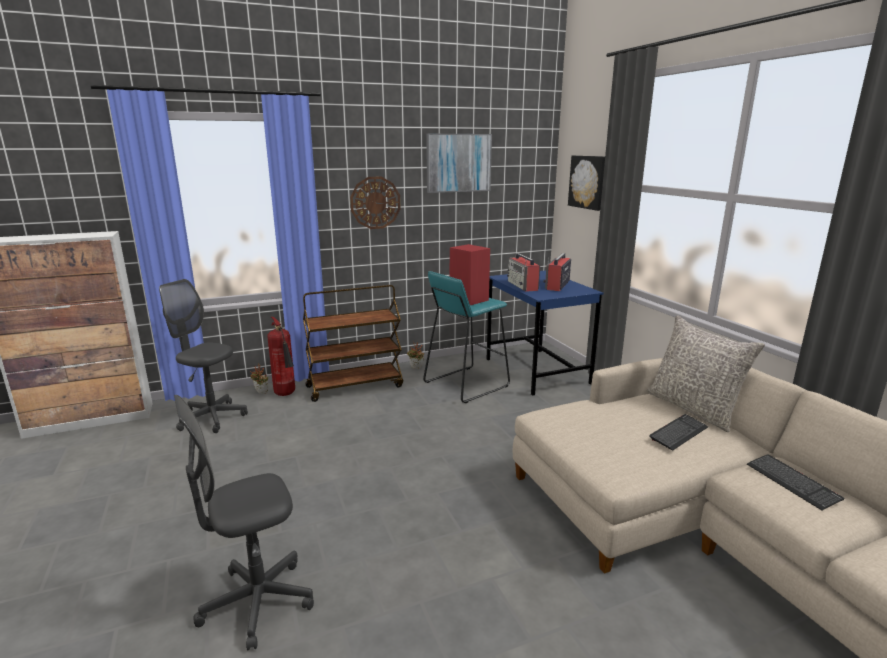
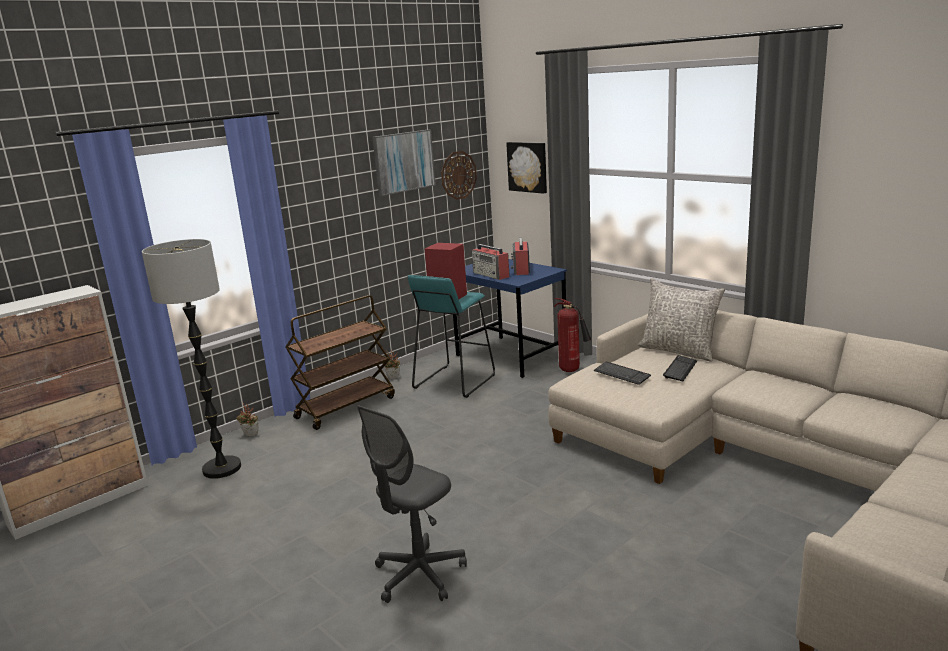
camera: 20 degrees left, 0 degrees up
(212, 418) = (222, 468): grey office chair -> floor lamp
(286, 394) = (280, 430): fire extinguisher -> fire extinguisher (572, 370)
(375, 202) = (333, 213): wall clock -> wall clock (458, 175)
(792, 482) = (766, 382): keyboard -> keyboard (622, 374)

